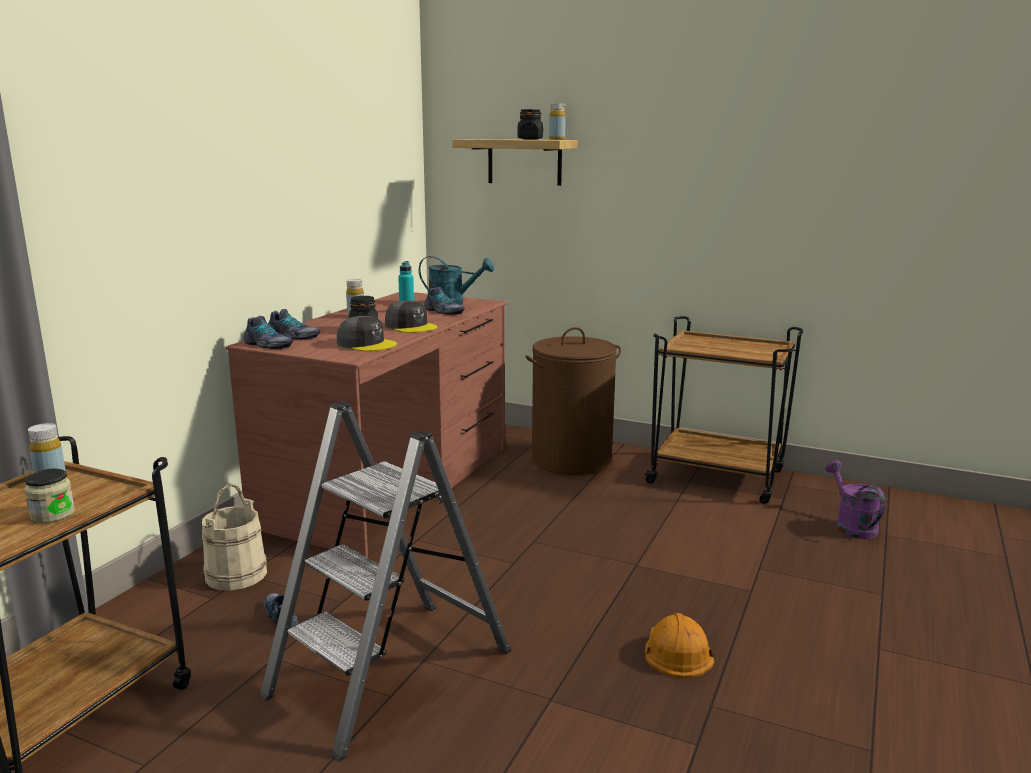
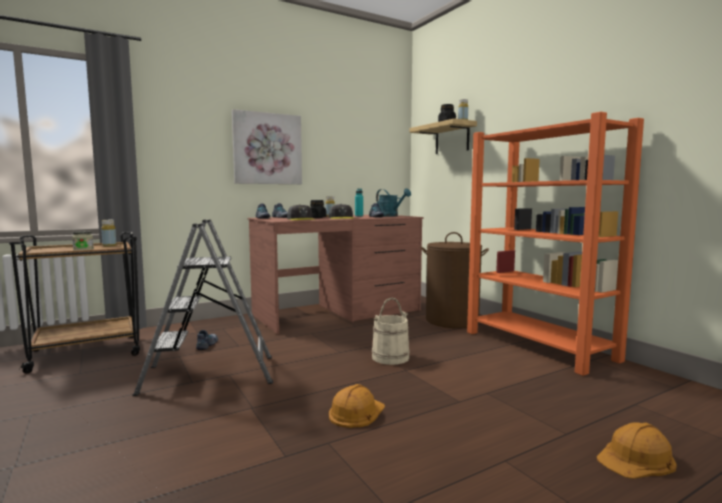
camera: 35 degrees right, 10 degrees down
(236, 574) = (219, 327): beige bucket -> beige bucket (390, 357)
(238, 198) = (267, 149): none -> picture
(717, 477) = (538, 345): brown cart -> orange bookcase
(851, 525) = (609, 391): purple watering can -> none
(955, 600) = (636, 459): none -> orange hard hat

